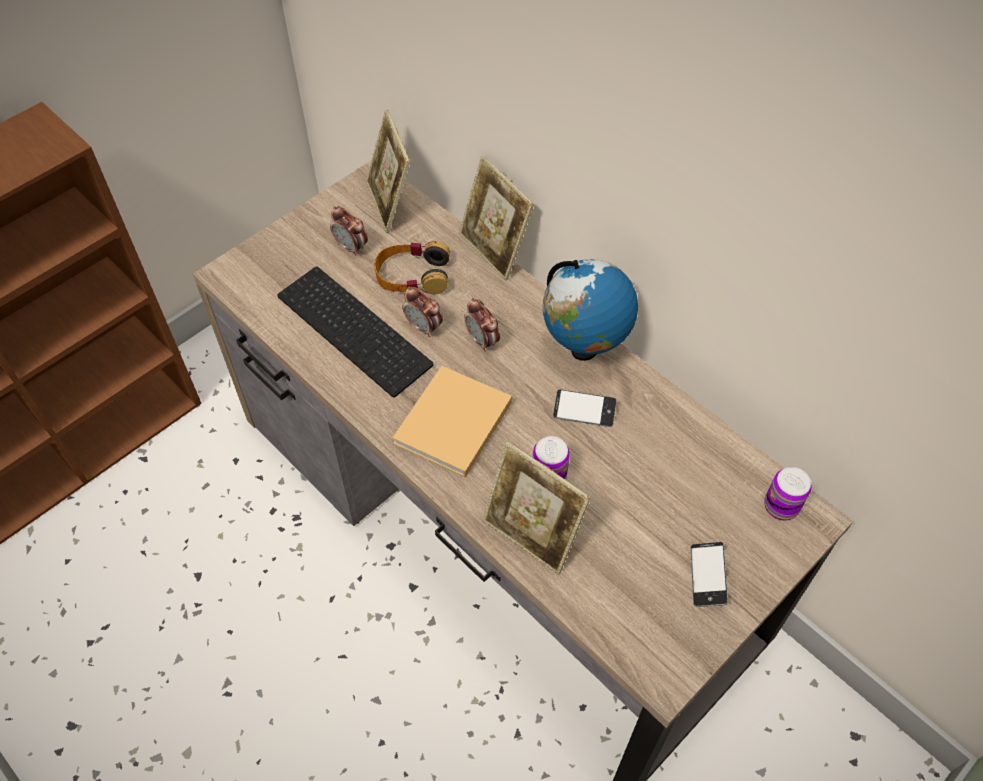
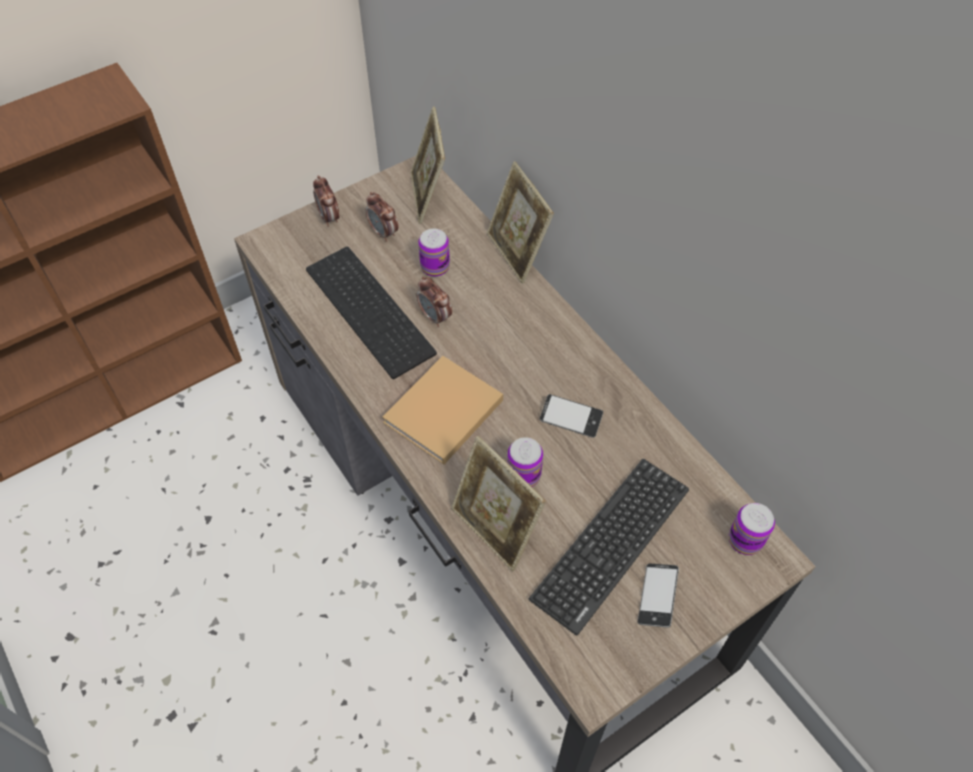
camera: 10 degrees right, 0 degrees up
(412, 275) = (435, 267): headphones -> can
(482, 341) = (487, 338): alarm clock -> alarm clock (329, 218)
(584, 349) = (583, 359): globe -> none
(651, 530) = (611, 543): none -> keyboard

